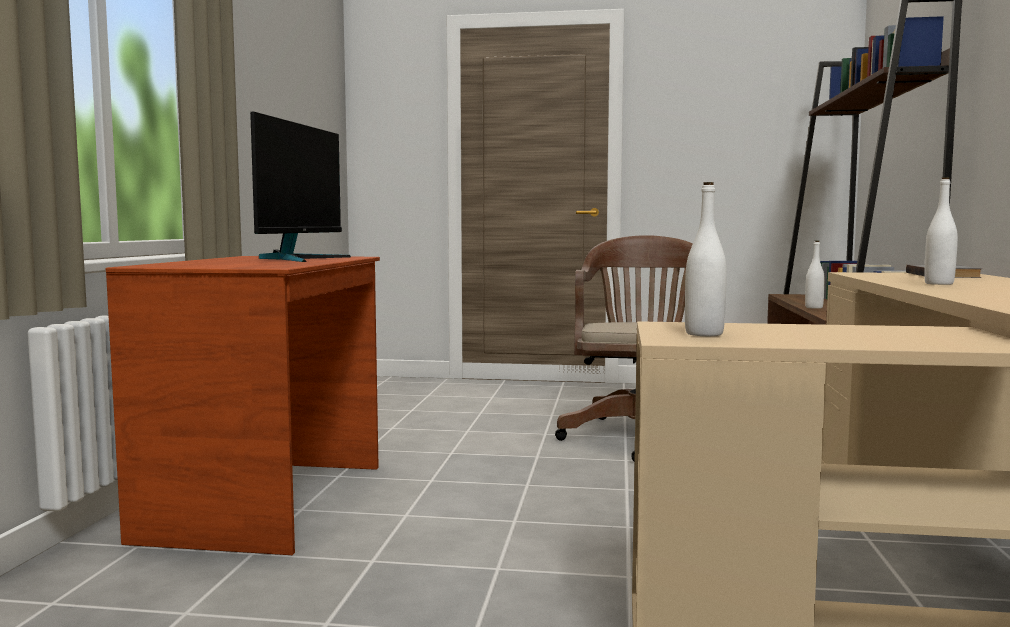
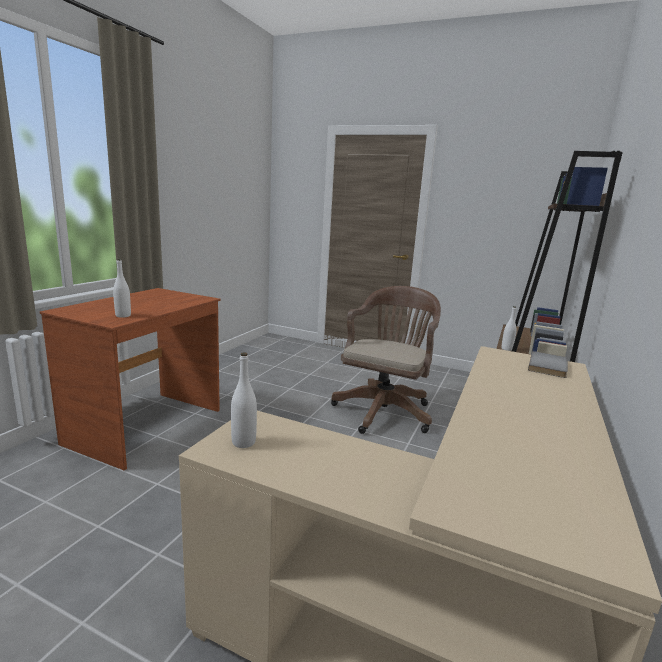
camera: 15 degrees right, 10 degrees up
(299, 259) = (164, 301): monitor -> none
(939, 283) = (506, 389): white bottle -> white bottle (123, 316)

